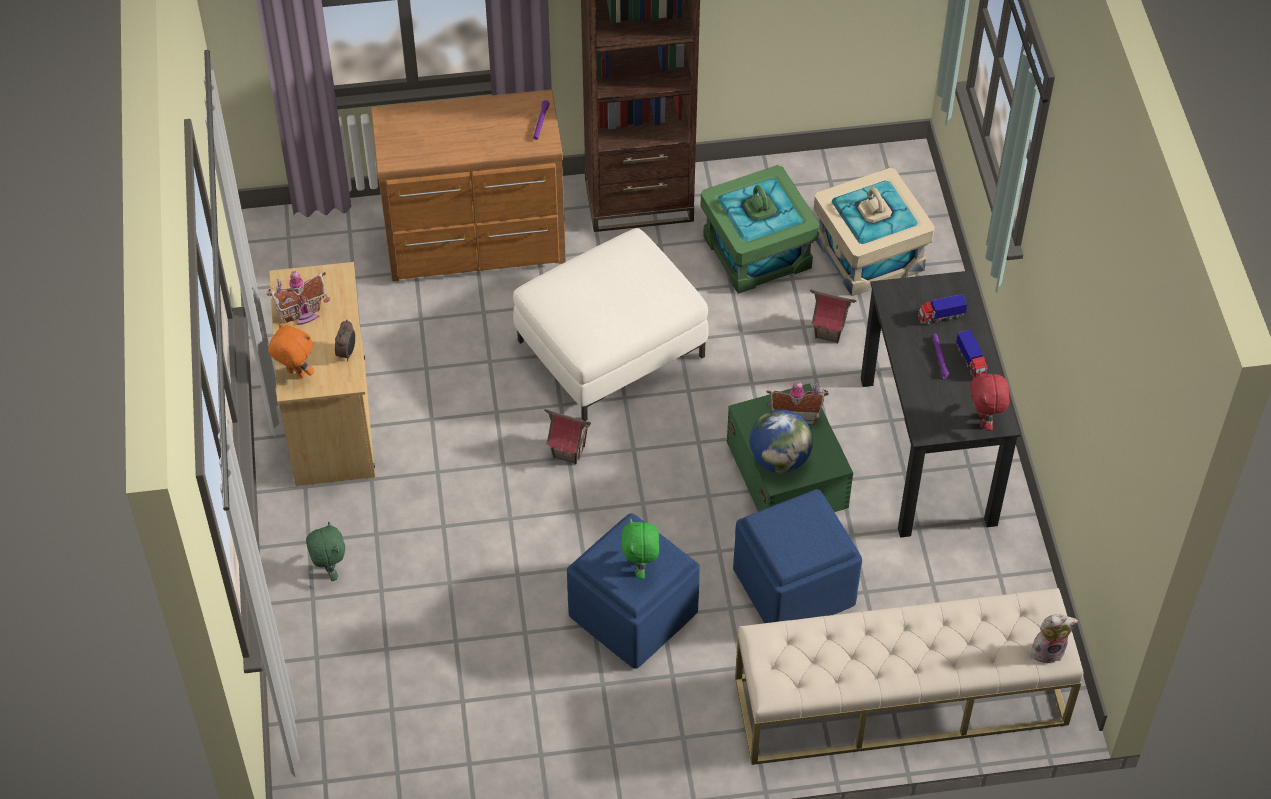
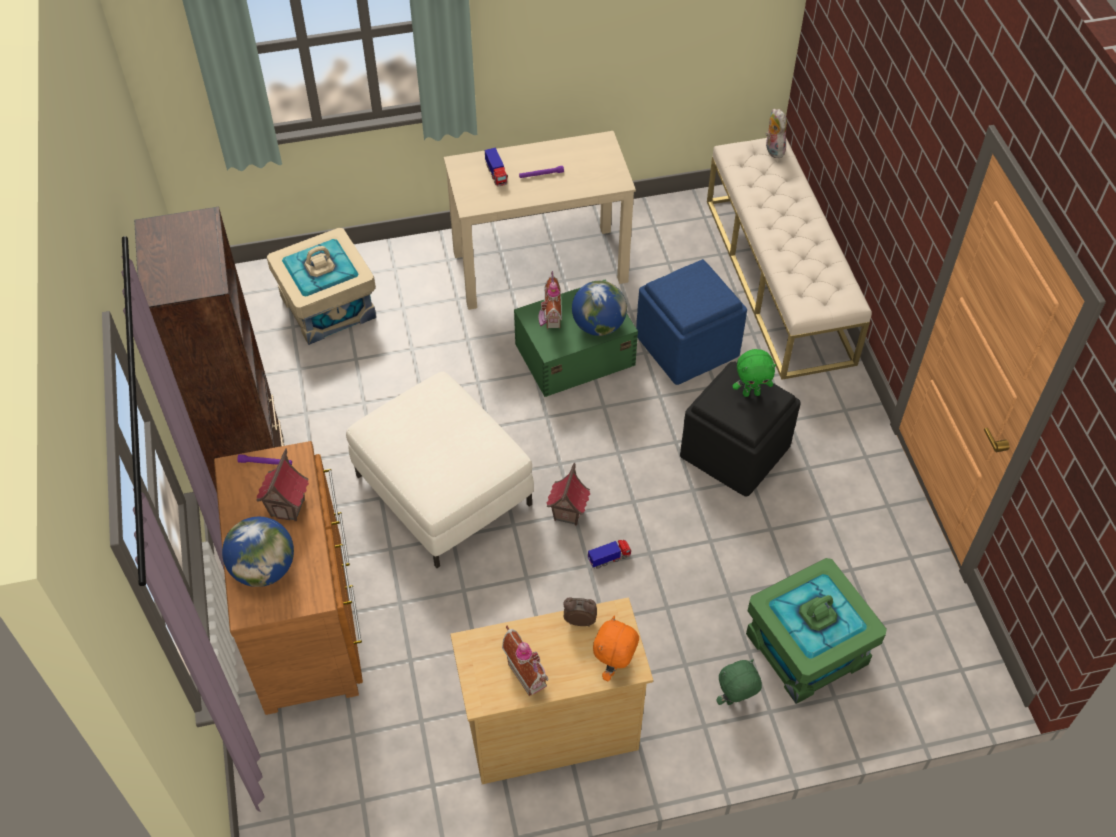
camera: 95 degrees left, 0 degrees up
(427, 125) = (264, 569): none -> globe
(633, 612) = (733, 451): blue ottoman -> black ottoman
(756, 252) = (323, 386): green storage box -> green storage box (807, 649)
(829, 332) = (417, 331): toy house -> toy house (288, 507)
(927, 451) = (540, 266): black desk -> beige desk
(970, 361) = (543, 157): toy truck -> toy truck (609, 558)
(984, 421) = (603, 149): red plush toy -> none

